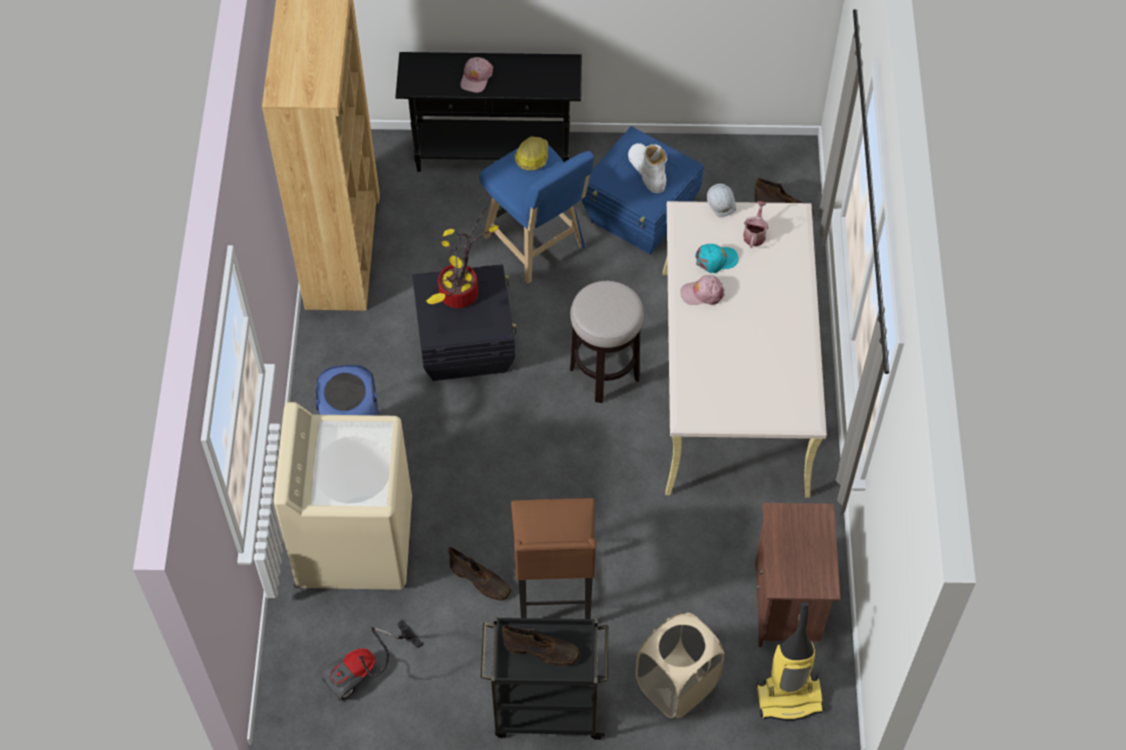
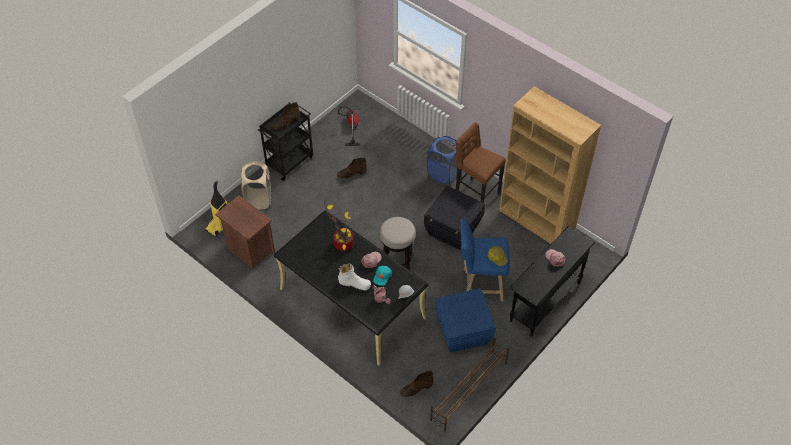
camera: 130 degrees right, 5 degrees down
(355, 541) = (401, 150): beige washing machine -> none
(460, 296) = (460, 210): potted plant -> potted plant (341, 242)
(555, 594) = (325, 189): brown stool -> brown stool (475, 195)
(647, 171) = (464, 314): white boot -> white boot (354, 283)
(725, 151) = (468, 391): none -> brown shoe rack
(734, 381) = (351, 303): beige desk -> black desk

